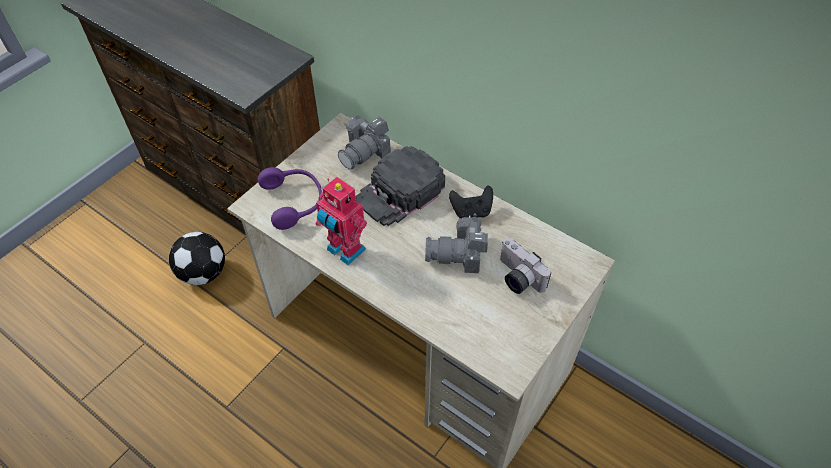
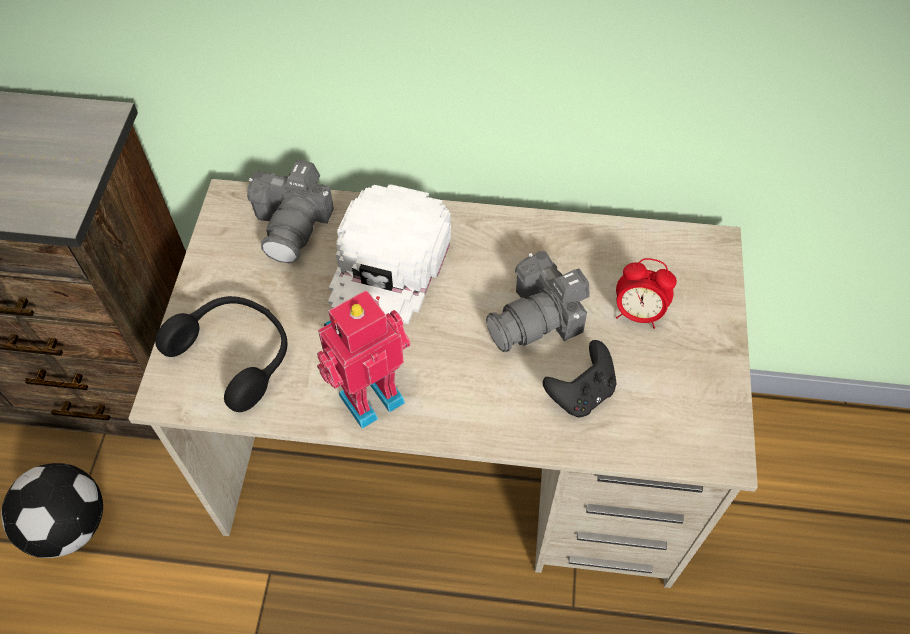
camera: 30 degrees left, 5 degrees up
(294, 201) = (236, 354): purple headphones -> black headphones
(344, 251) = (369, 395): toy robot -> toy robot turned 135 degrees clockwise
(400, 192) = (390, 263): black cap -> white cap
(471, 212) = (511, 246): black game controller -> black game controller (581, 393)
(517, 278) = (637, 314): camera -> alarm clock

